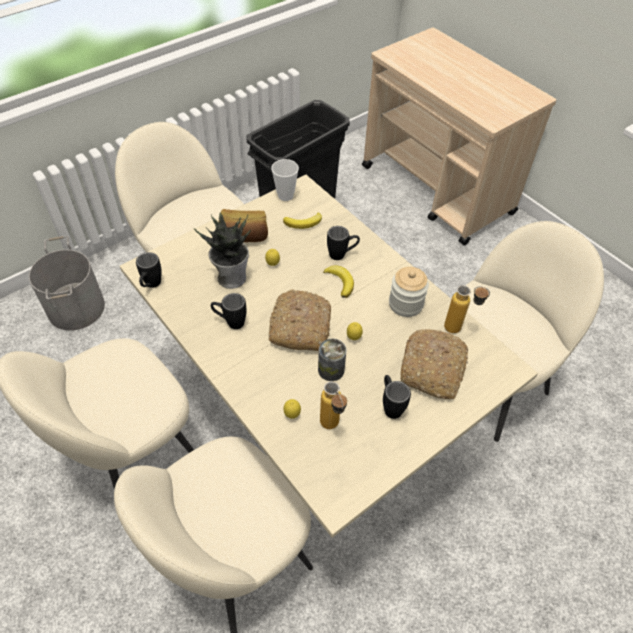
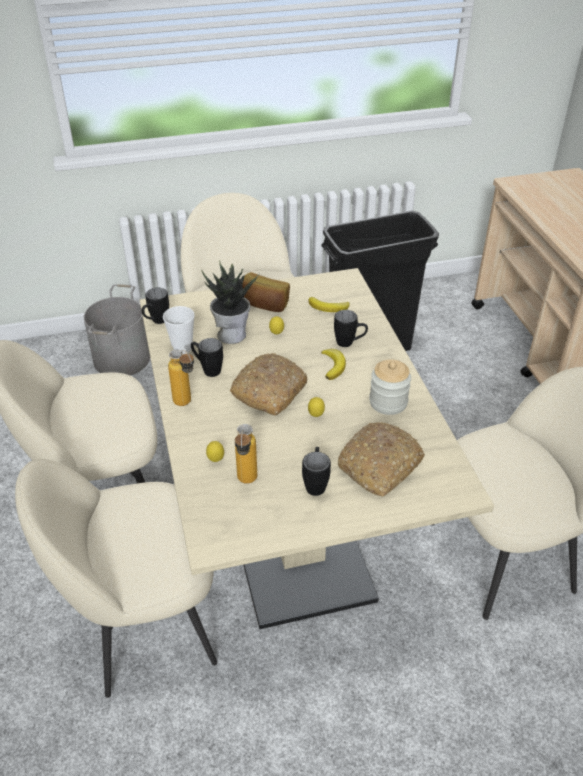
camera: 25 degrees right, 10 degrees down
(285, 196) = (325, 281): cup -> cup (182, 348)
(331, 370) = (276, 435): can -> none
(459, 329) = (431, 440): bottle -> bottle (186, 404)

